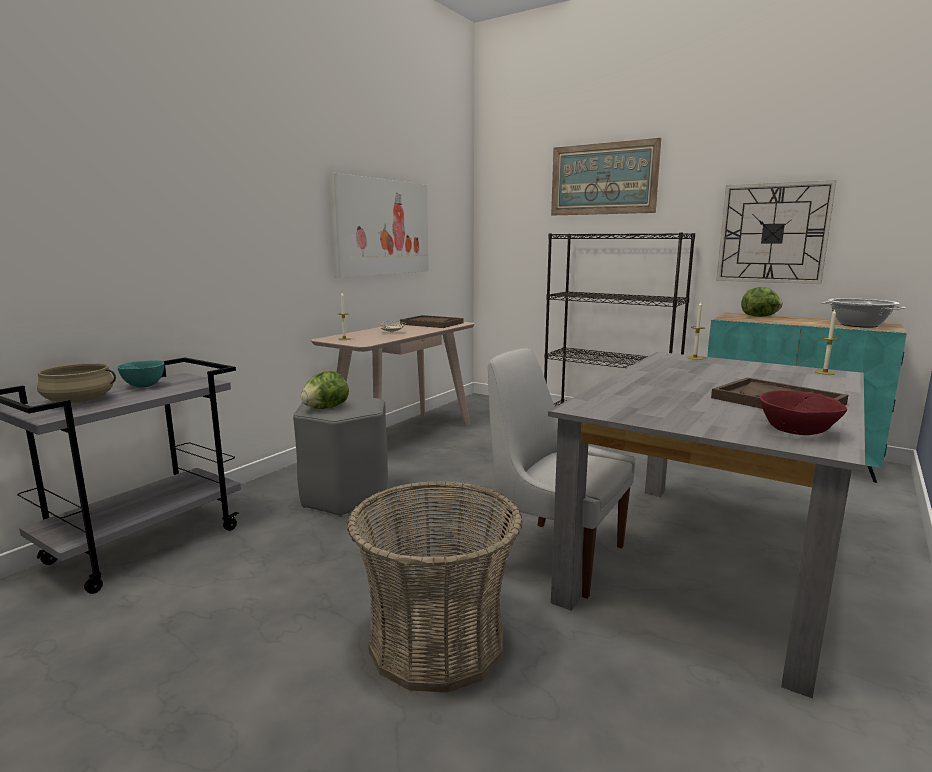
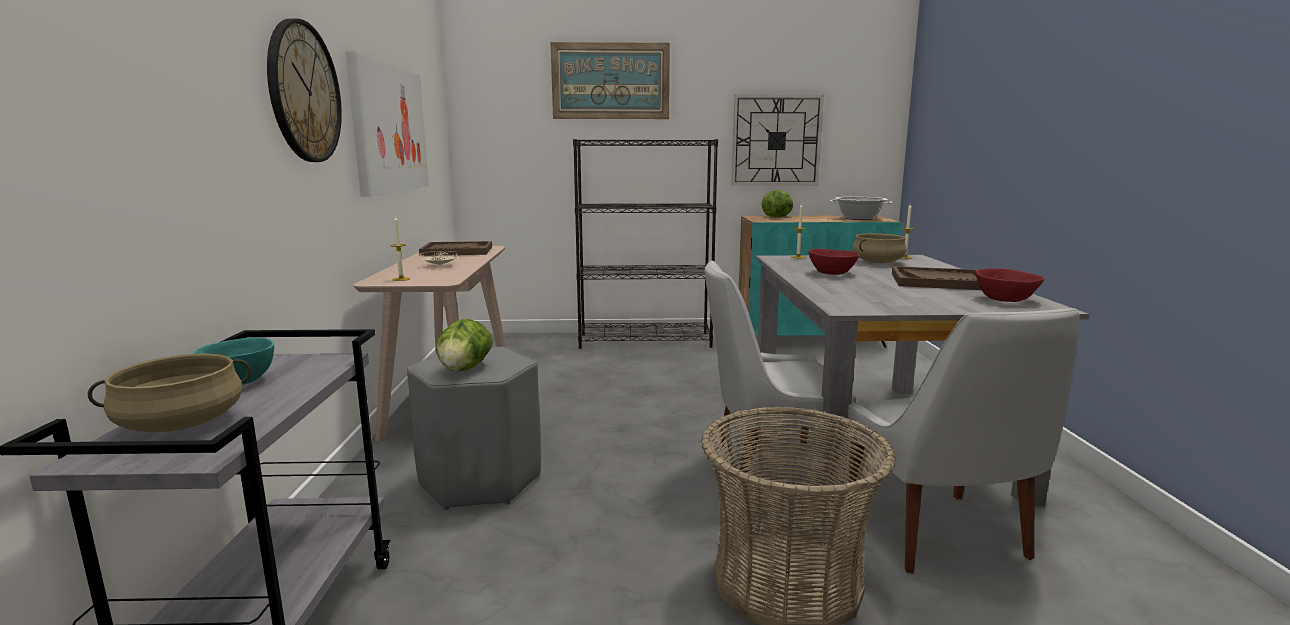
camera: 35 degrees left, 0 degrees up
(273, 204) = (304, 92): none -> wall clock
(630, 670) = (939, 536): none -> white chair
(679, 376) = (832, 273): none -> red bowl
(771, 373) = (878, 262): none -> beige cooking pot

